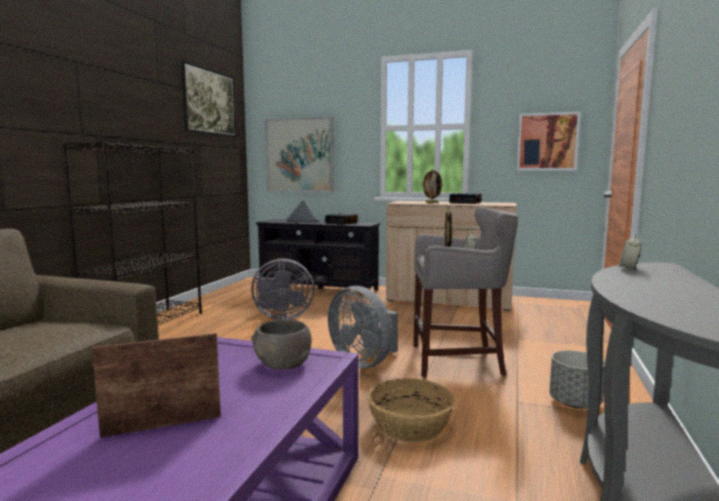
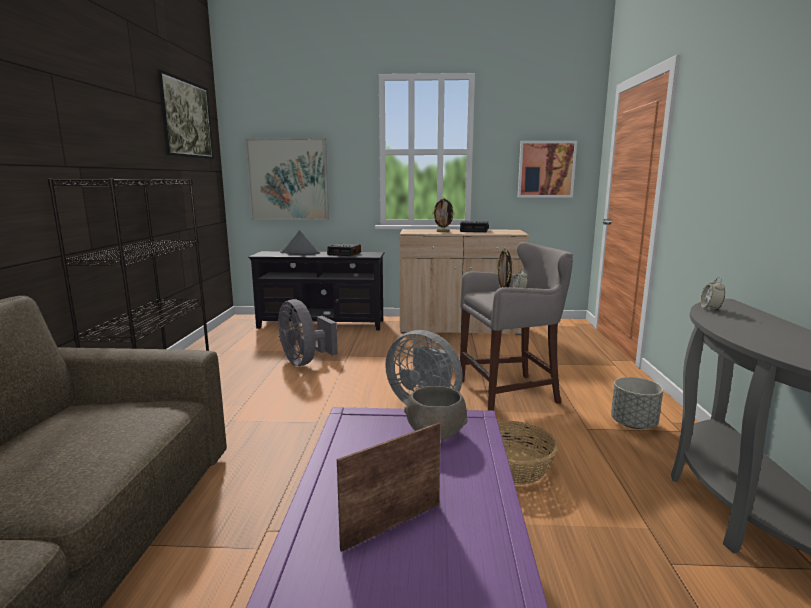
camera: 15 degrees left, 5 degrees up
(281, 317) = (305, 361): grey fan -> grey fan turned 75 degrees clockwise

